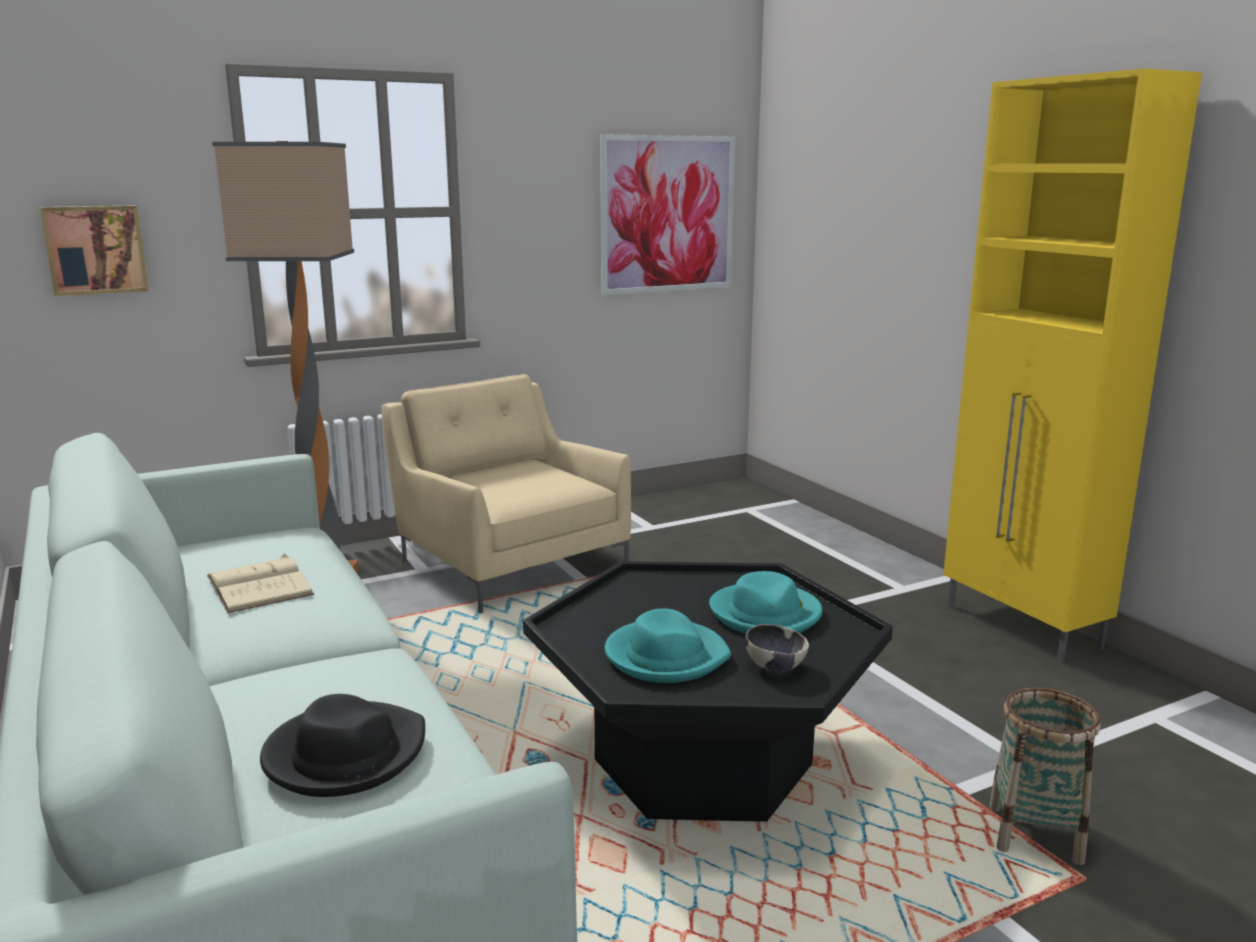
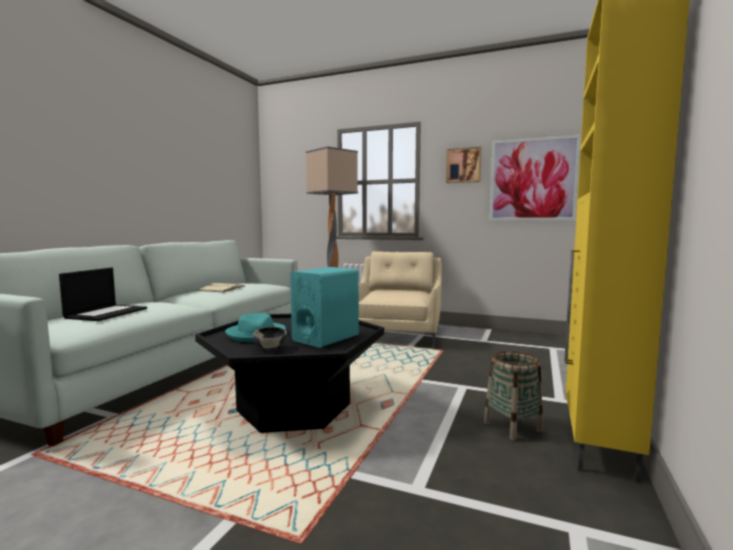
camera: 50 degrees right, 10 degrees down
(95, 249) = (295, 195): picture -> picture (463, 165)
(345, 754) = (107, 313): black hat -> laptop
(766, 614) = (326, 338): turquoise hat -> turquoise speaker
(1035, 833) = (335, 511): basket -> basket (512, 427)

